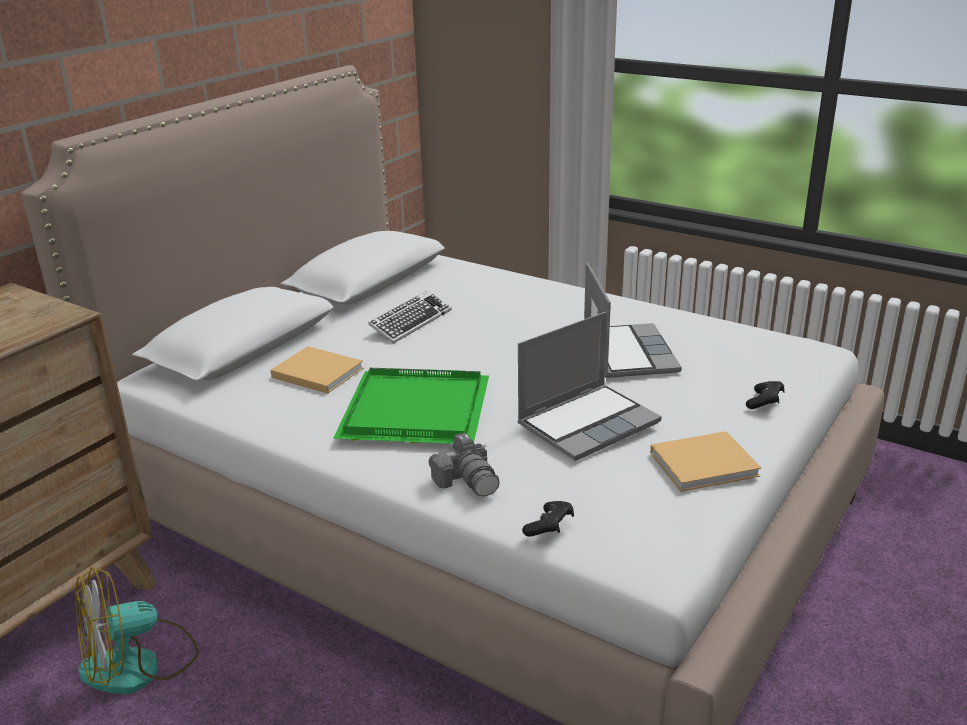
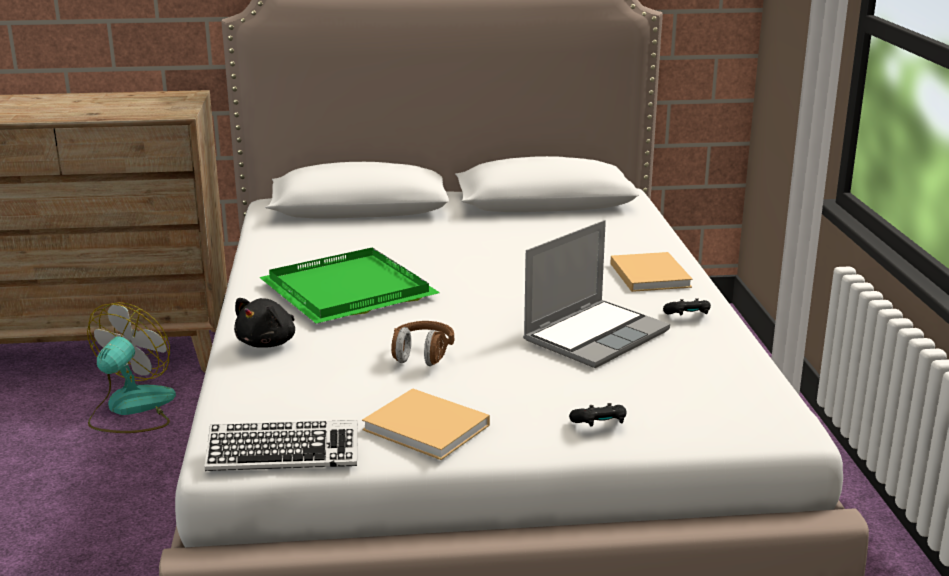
camera: 50 degrees right, 5 degrees down
(139, 665) = (131, 409): fan -> fan turned 90 degrees clockwise
(315, 372) = (358, 241): beige book -> beige book (649, 274)
(411, 322) = (498, 240): keyboard -> keyboard (283, 454)
(468, 480) = (268, 343): camera -> black plush toy
(549, 527) = (234, 392): black game controller -> black game controller (688, 317)
(588, 423) = (422, 355): laptop -> brown headphones

